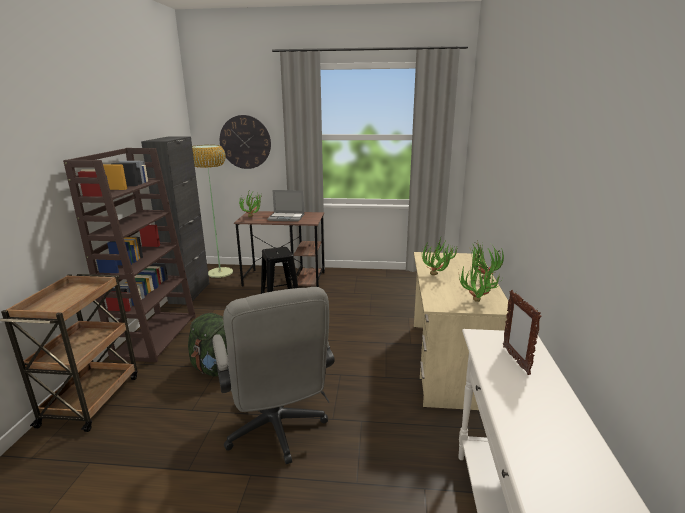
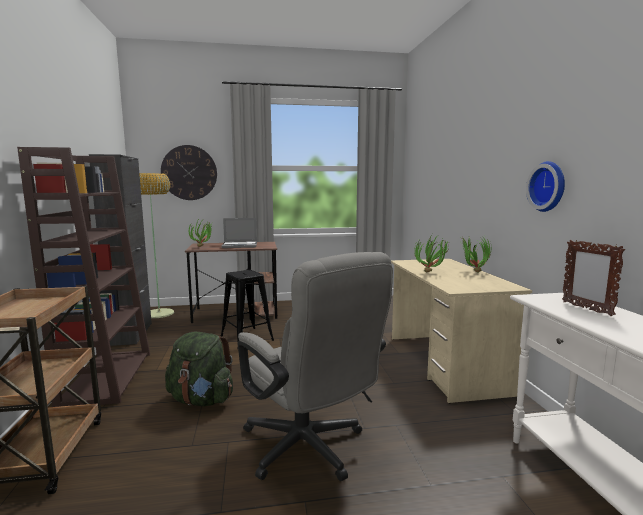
camera: 15 degrees left, 10 degrees down
(477, 304) = (490, 286): potted plant -> none
(541, 212) = (549, 186): none -> wall clock

